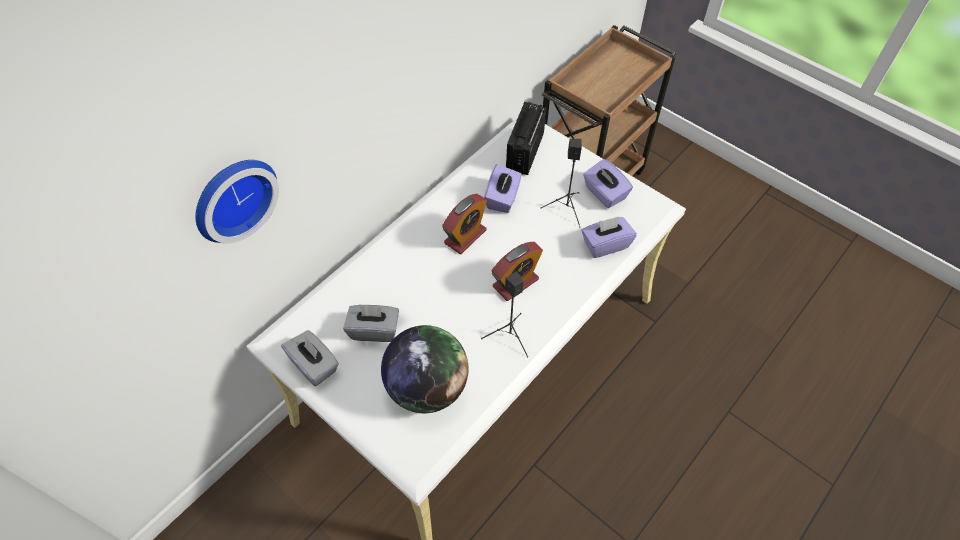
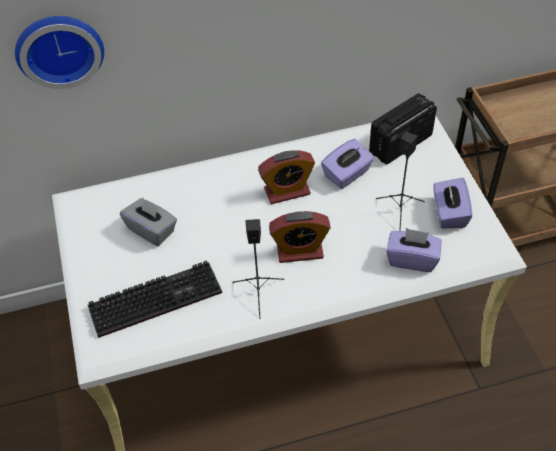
camera: 35 degrees right, 5 degrees down
(314, 365) = (86, 233): grey tissue box -> none
(427, 387) = (157, 297): globe -> keyboard

